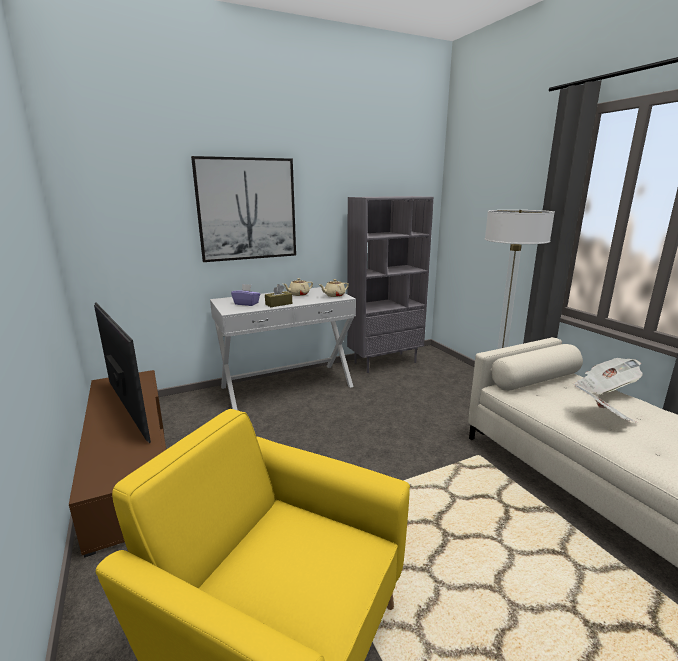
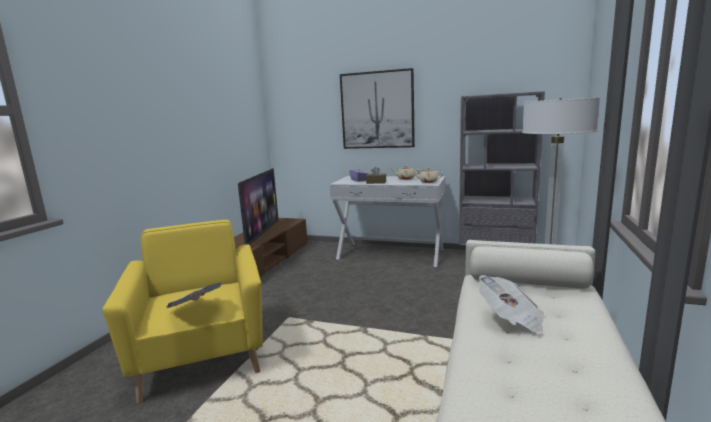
camera: 45 degrees right, 5 degrees down
(604, 388) = (586, 307): newspaper -> newspaper (196, 309)

